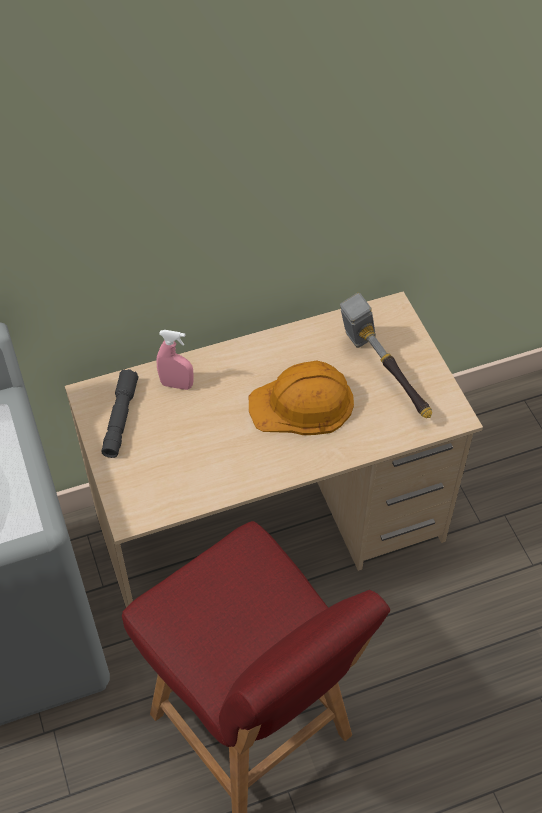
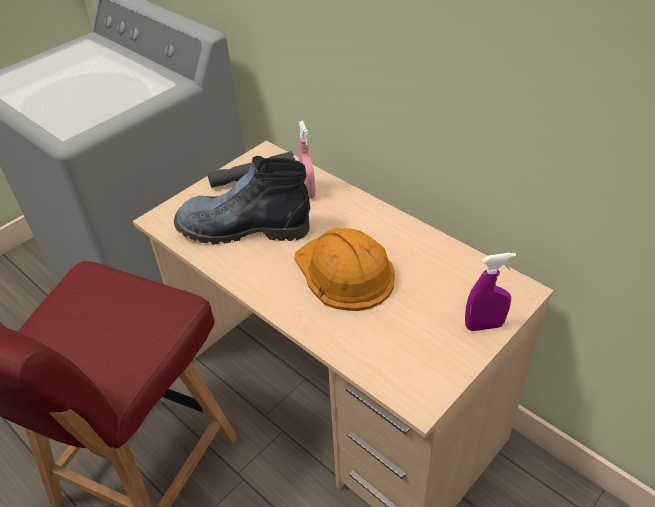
camera: 65 degrees right, 10 degrees down
(195, 455) = (241, 229): none -> boot
(383, 374) = (427, 316): hammer -> none
(412, 347) = (484, 325): none -> purple spray bottle

